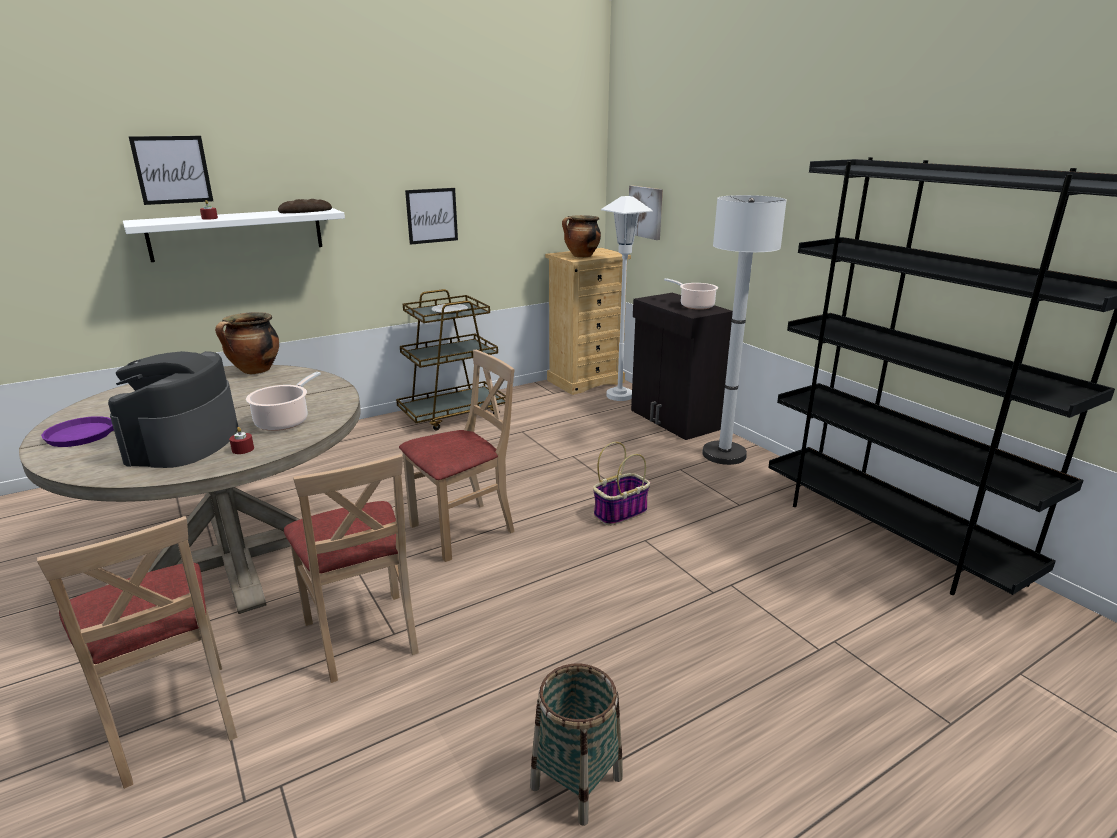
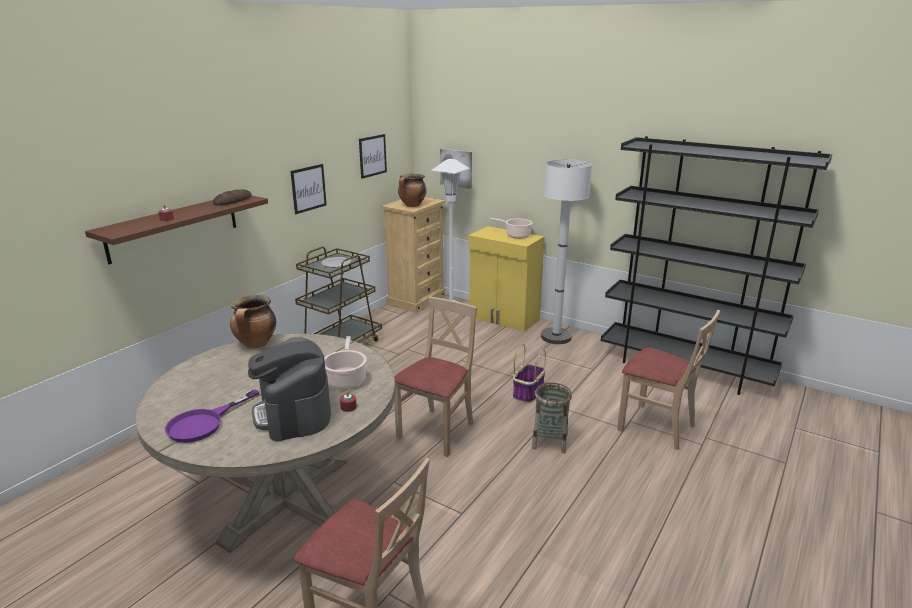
camera: 25 degrees left, 0 degrees up
(172, 170) = (123, 179): picture -> picture (372, 156)
(237, 233) = (174, 227): white shelf -> brown shelf
(362, 635) = (442, 521): beige chair -> beige chair (656, 427)
(576, 782) = (647, 557): basket -> basket (550, 441)
(674, 420) = (504, 319): black cabinet -> yellow cabinet

